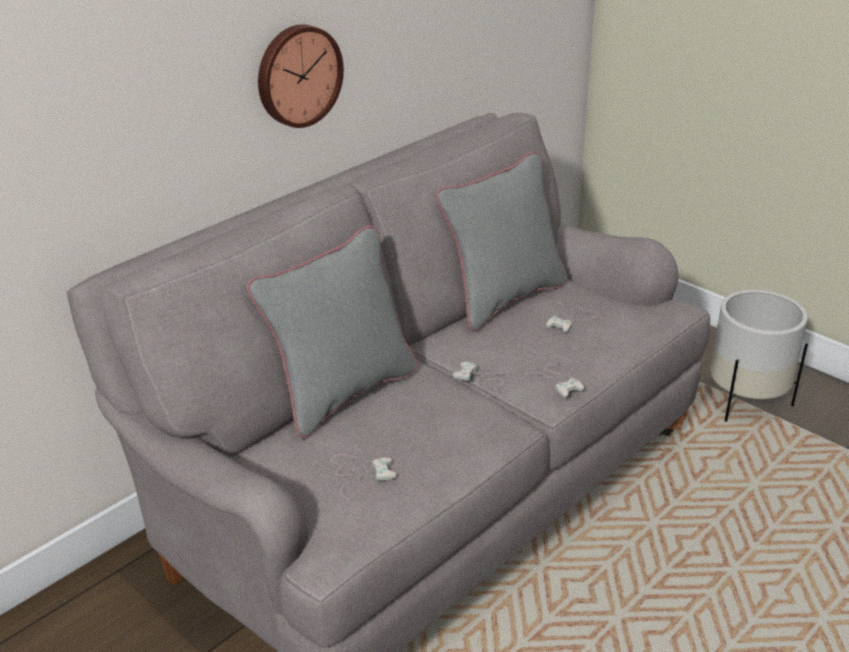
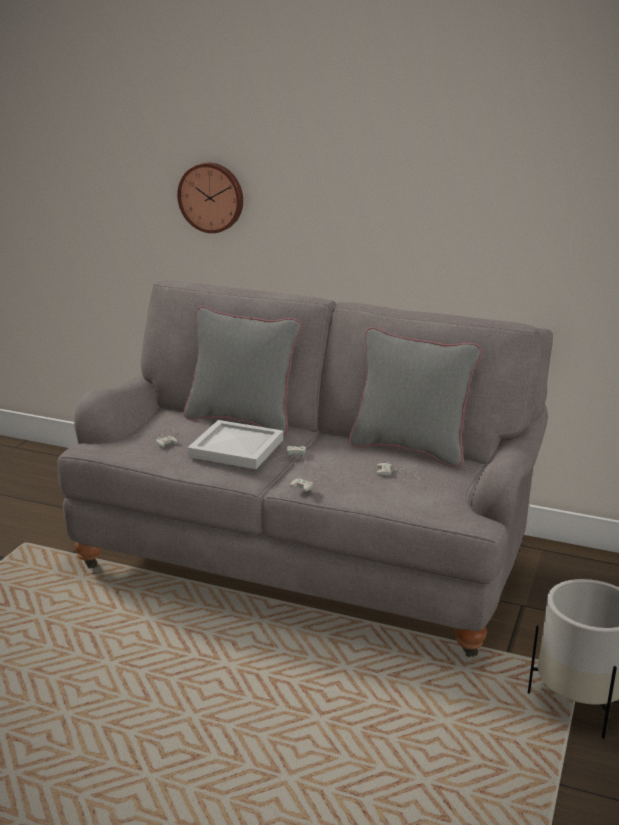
camera: 65 degrees right, 10 degrees down
(297, 75) = (366, 225): wall clock -> wall clock (212, 197)
(438, 414) = (237, 449): none -> white tray

